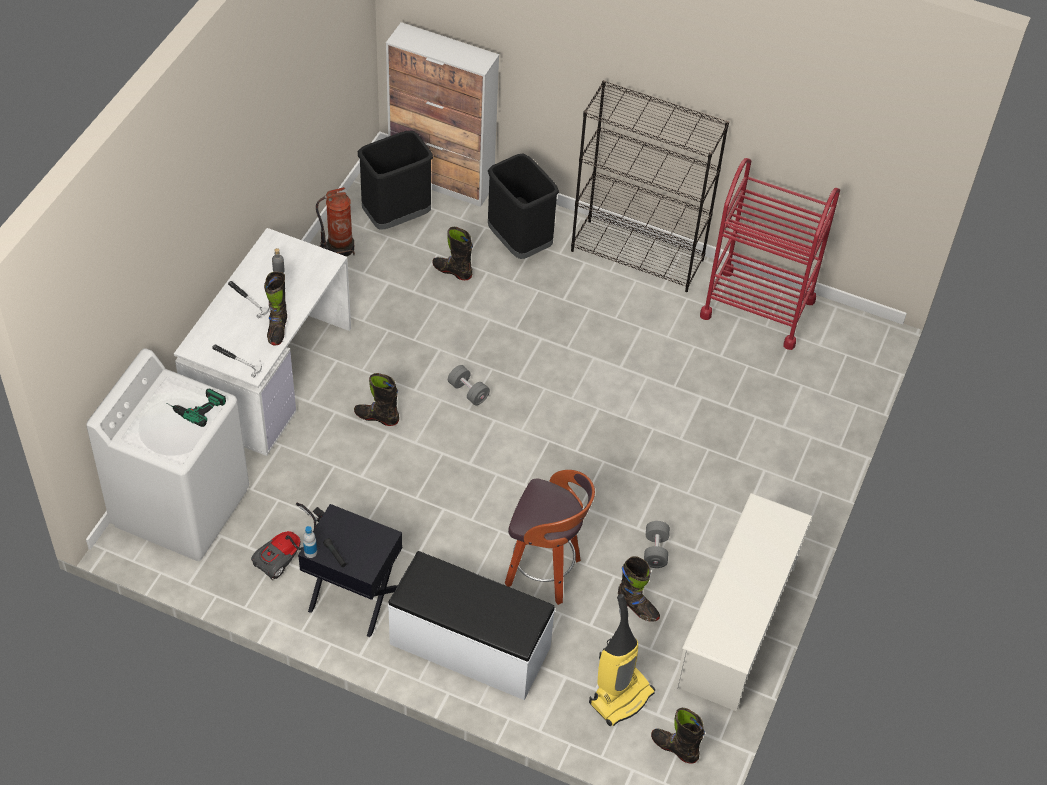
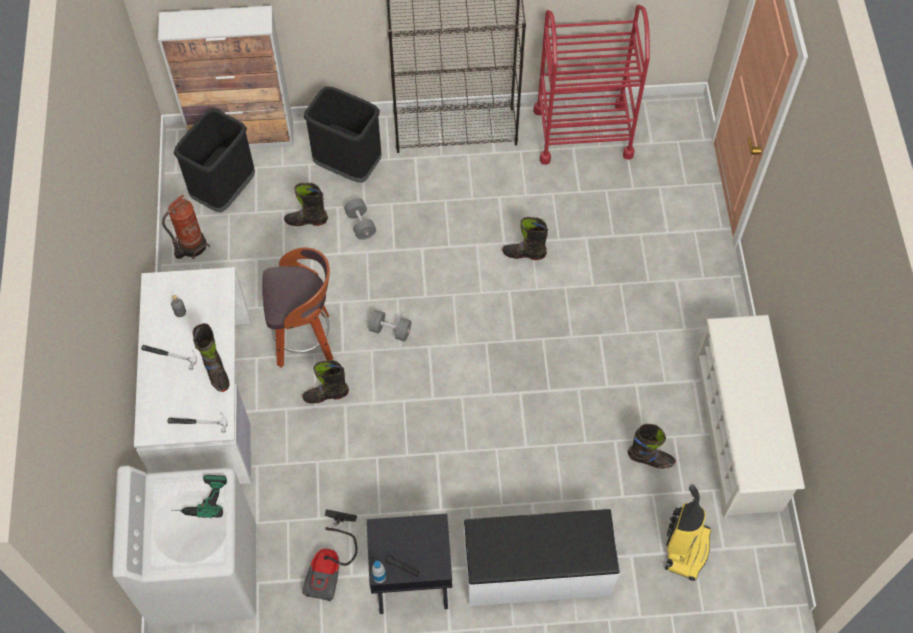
camera: 25 degrees left, 10 degrees up
(545, 573) = (557, 468): stool -> stool (305, 340)
(655, 550) = (634, 399): grey dumbbell -> grey dumbbell (360, 224)
(674, 748) = (755, 571): black boot -> black boot (524, 253)

